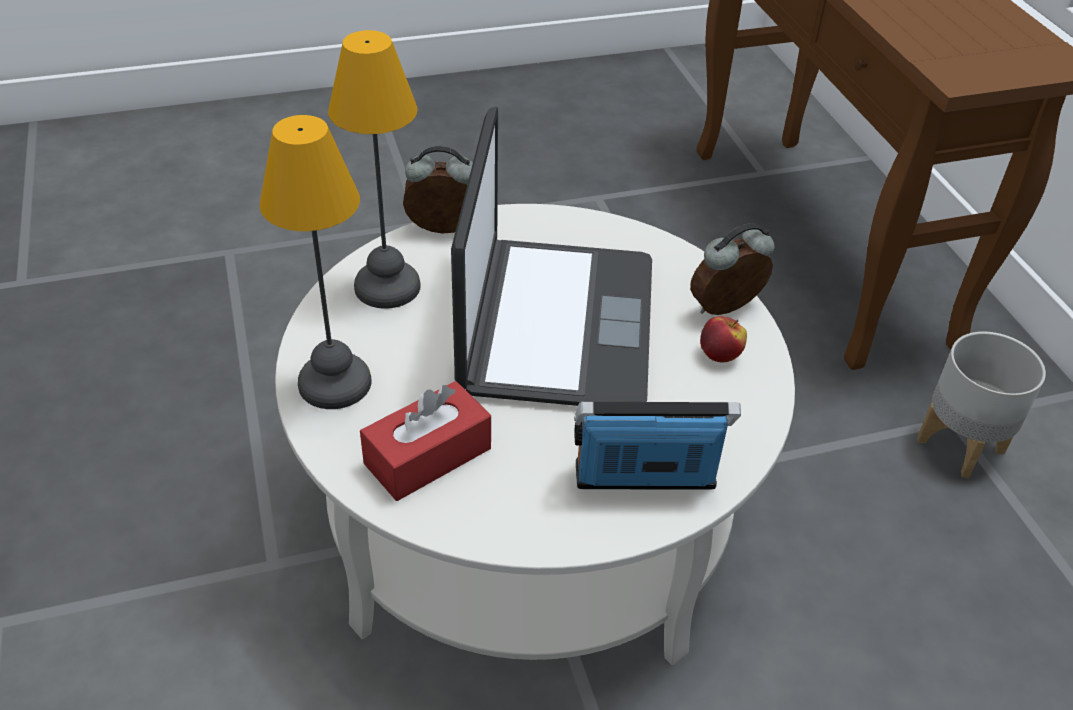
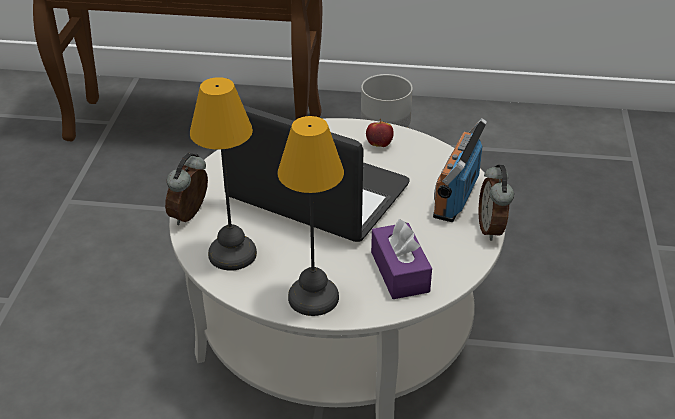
camera: 65 degrees left, 5 degrees down
(428, 456) = (399, 272): red tissue box -> purple tissue box
(726, 310) = (345, 131): alarm clock -> alarm clock (492, 229)

